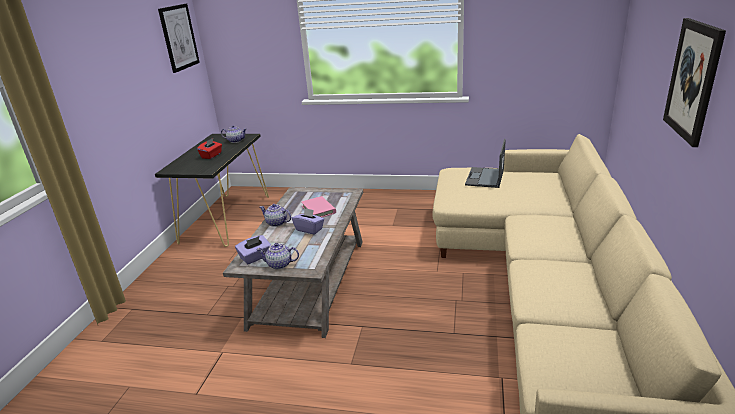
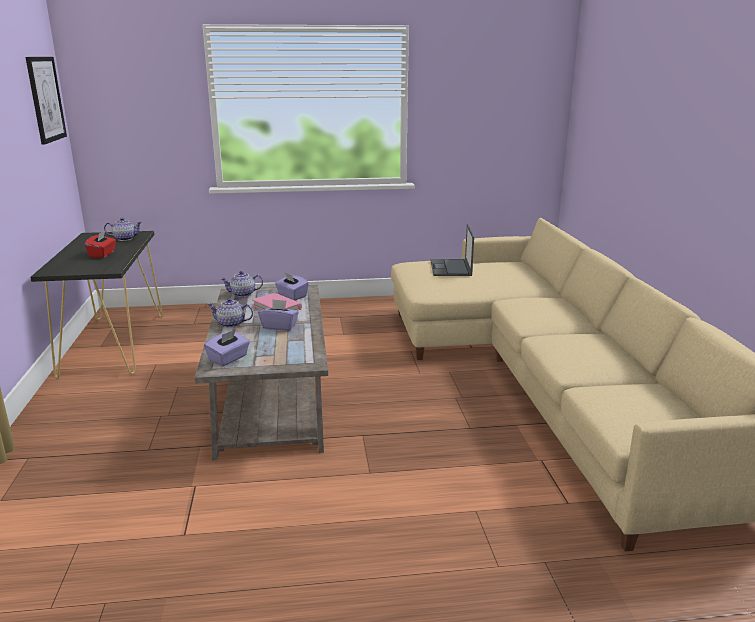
camera: 20 degrees left, 5 degrees down
(280, 264) = (266, 362): teapot -> teapot (243, 294)
(336, 199) = (292, 296): none -> purple tissue box
(693, 80) = (674, 144): picture -> none

